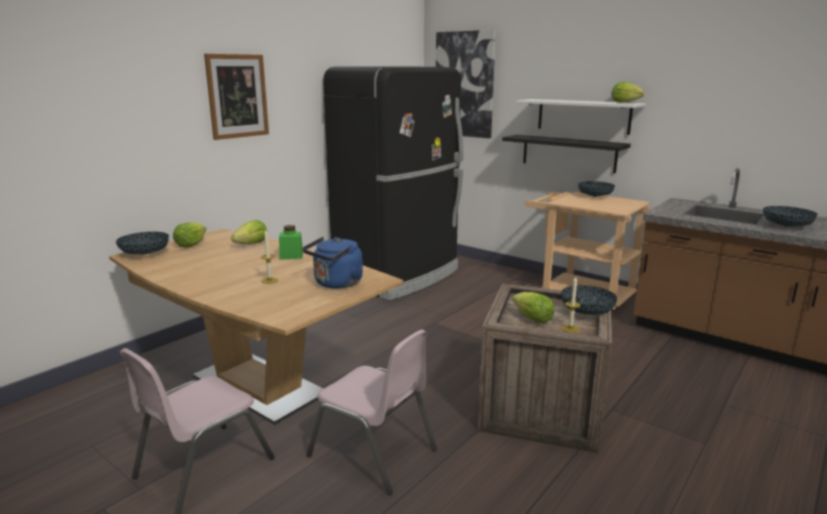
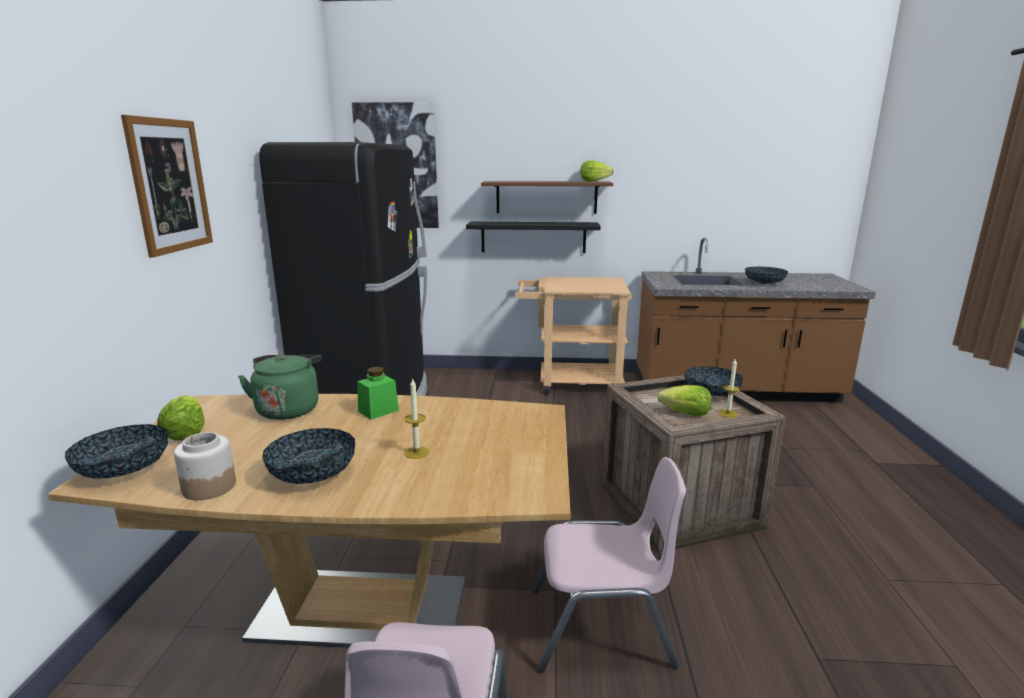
camera: 35 degrees left, 0 degrees up
(161, 269) = (209, 487): none -> jar
(251, 244) = (288, 409): lettuce -> green kettle
(336, 284) = (506, 431): blue kettle -> none
(583, 116) = (546, 197): white shelf -> brown shelf
(595, 197) = (573, 279): bowl -> bowl (313, 475)

